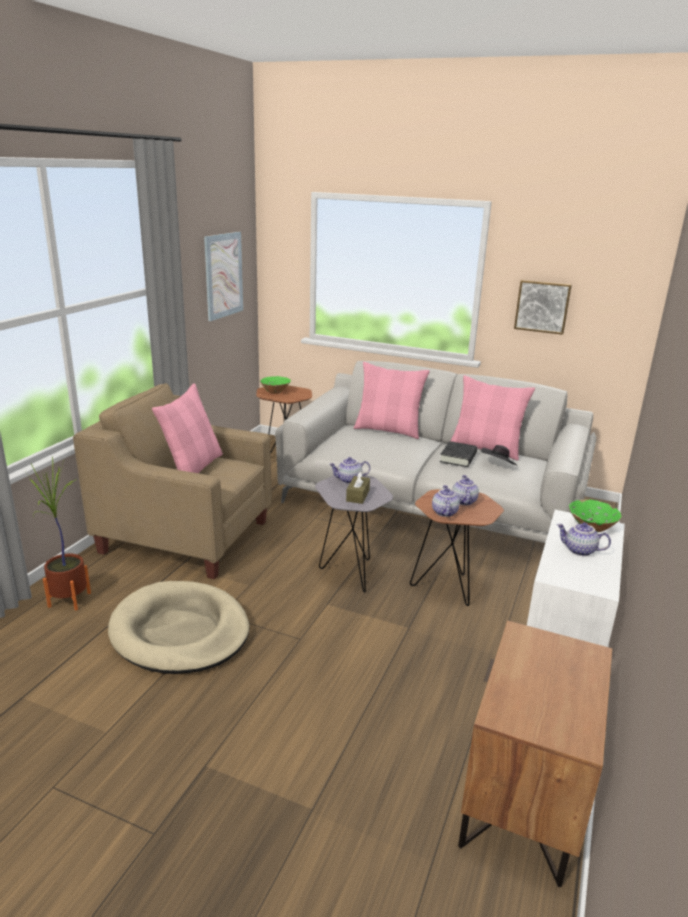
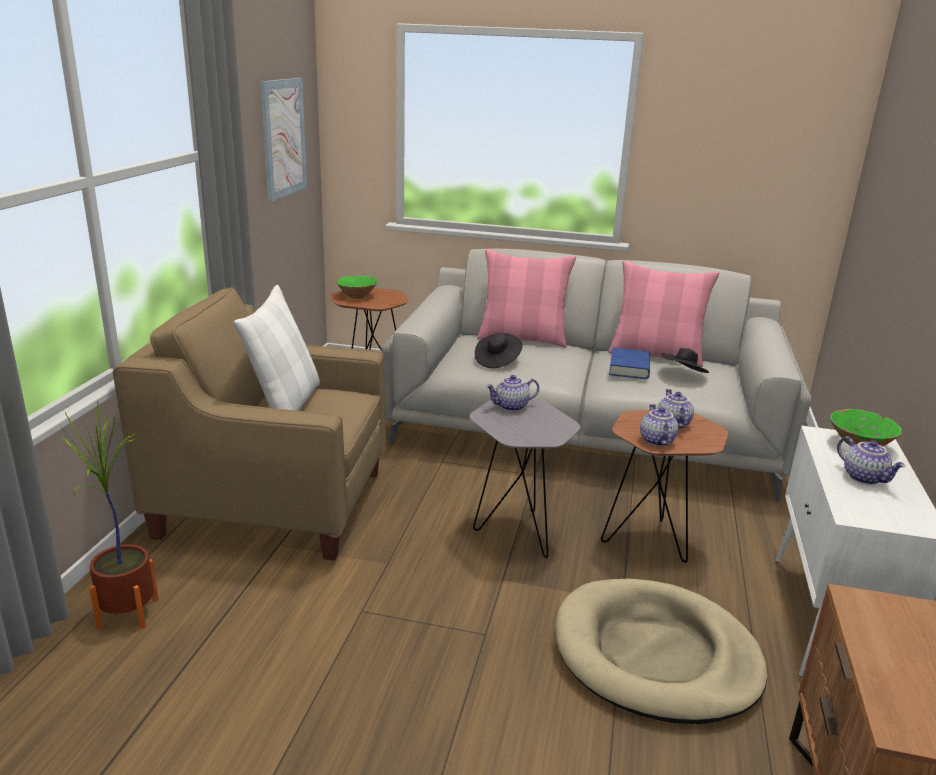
camera: 10 degrees left, 0 degrees up
(180, 632) = (311, 644): beige dog bed -> beige dog bed (655, 655)
(193, 468) = (285, 405): pink pillow -> white pillow
(358, 495) = (533, 426): brown tissue box -> none
(360, 446) = (497, 361): none -> black hat
(458, 458) = (629, 368): black book -> blue book
(542, 306) = (710, 169): picture -> none
(579, 551) = (865, 477): teapot -> teapot turned 135 degrees counterclockwise

